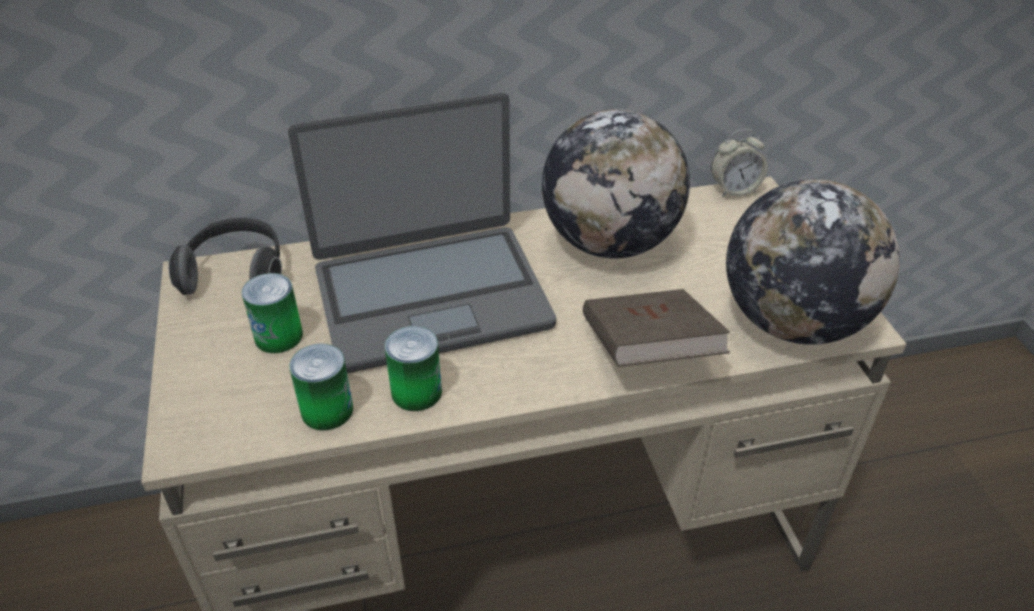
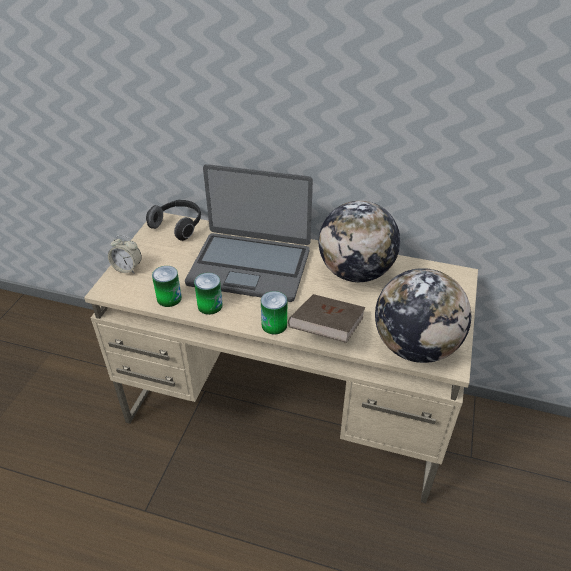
camera: 30 degrees right, 0 degrees up
(278, 336) = (174, 260): can -> can (274, 325)
(734, 189) = (448, 269): alarm clock -> alarm clock (127, 268)

